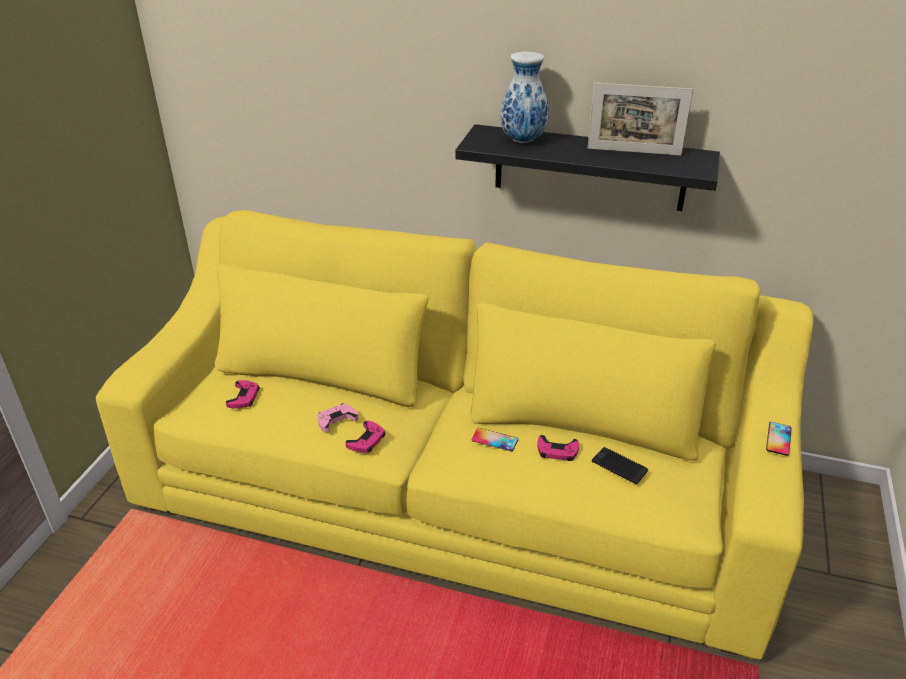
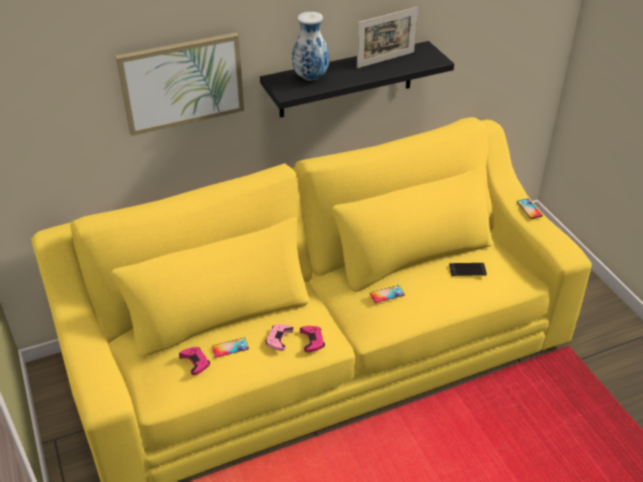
camera: 40 degrees left, 5 degrees up
(285, 402) = (230, 347): none -> phone
(382, 101) = (182, 82): none -> picture
(557, 451) = (428, 280): pink game controller -> none

